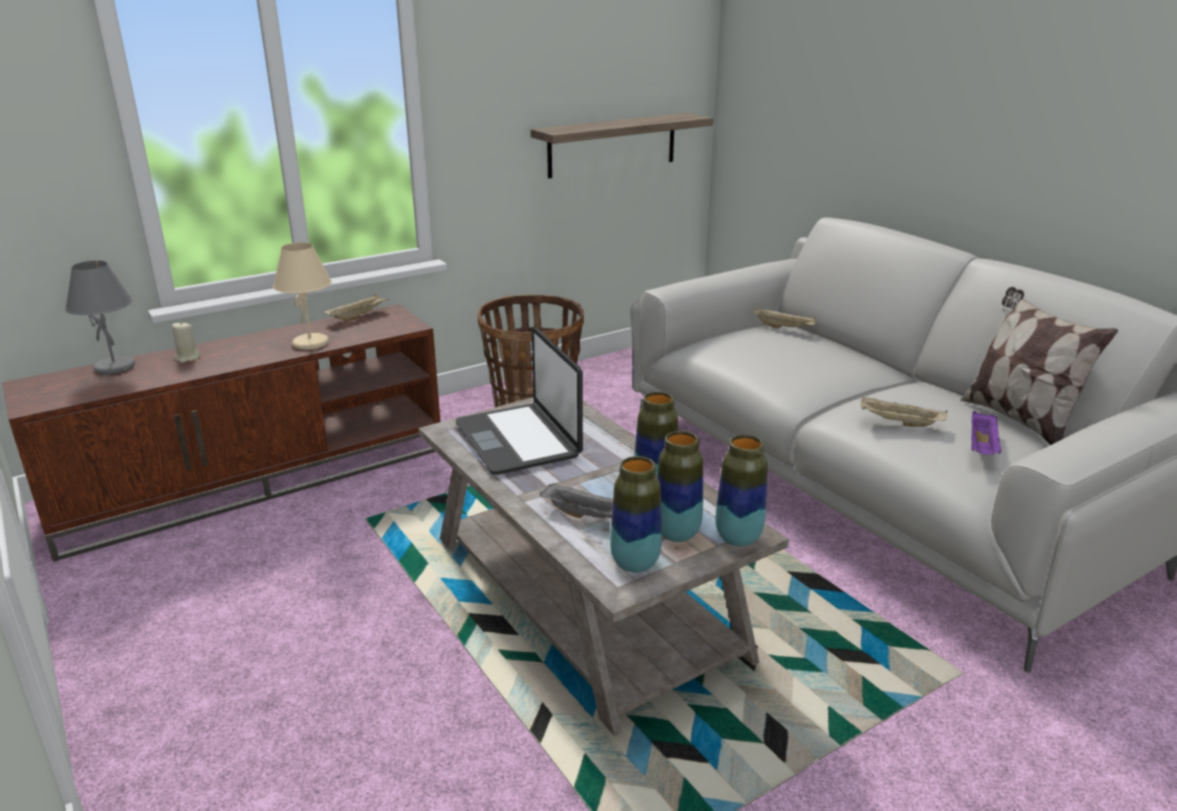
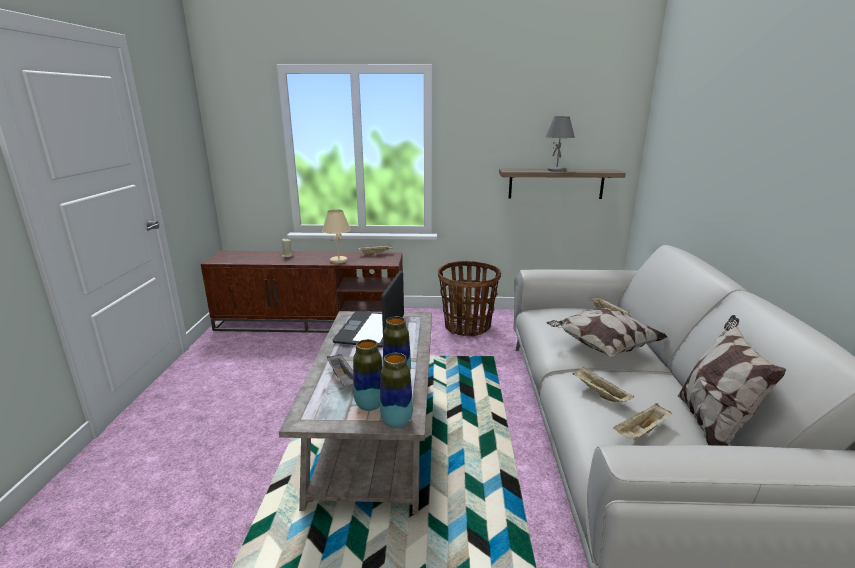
camera: 35 degrees right, 5 degrees down
(116, 367) = (260, 253): grey table lamp -> grey table lamp (557, 170)
(635, 563) = (326, 411): vase -> none
(832, 370) = (602, 346): none -> pillow
(982, 447) = (641, 432): purple tray -> beige tray

